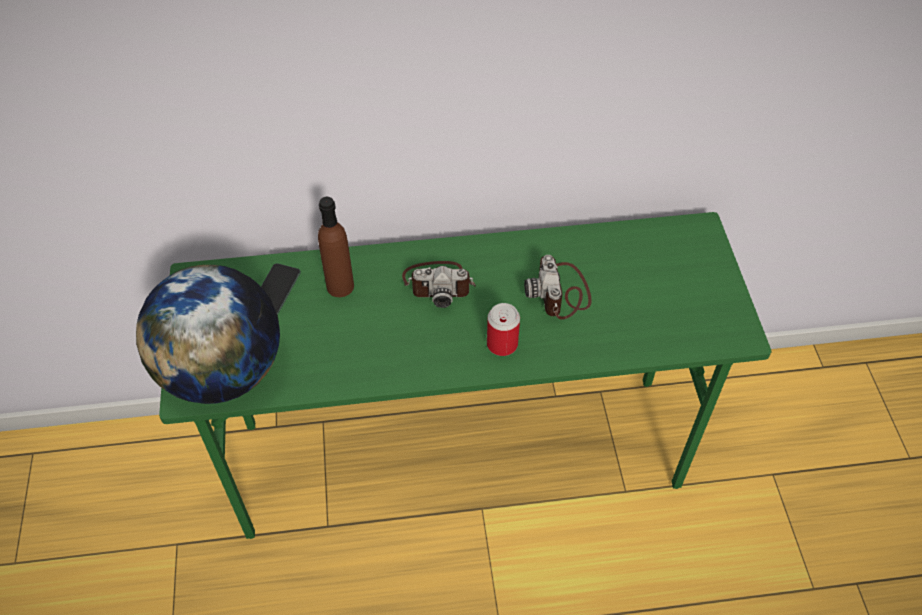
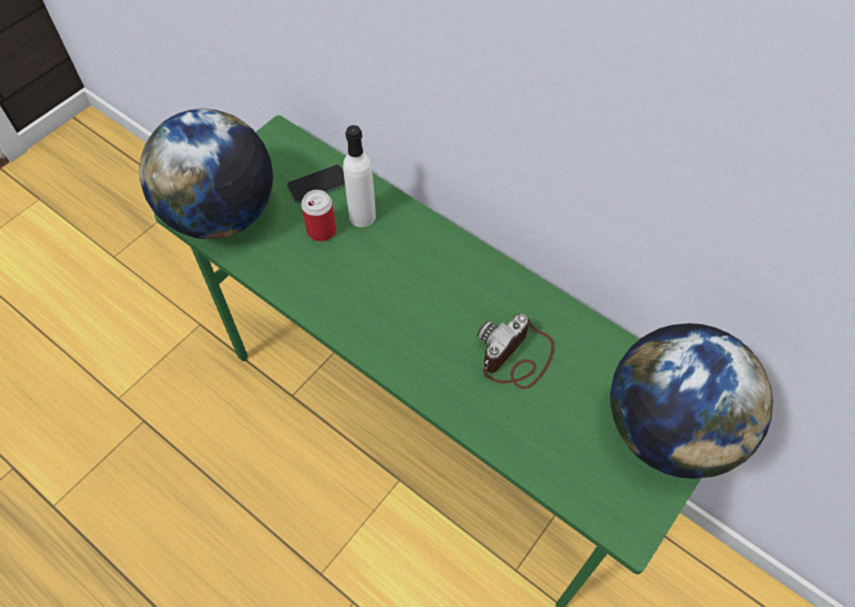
camera: 45 degrees right, 5 degrees up
(340, 286) = (362, 216): brown bottle -> white bottle
(439, 283) = (432, 271): camera -> none
(502, 344) = (422, 358): can -> can (321, 230)
(694, 260) = (668, 429): none -> globe

